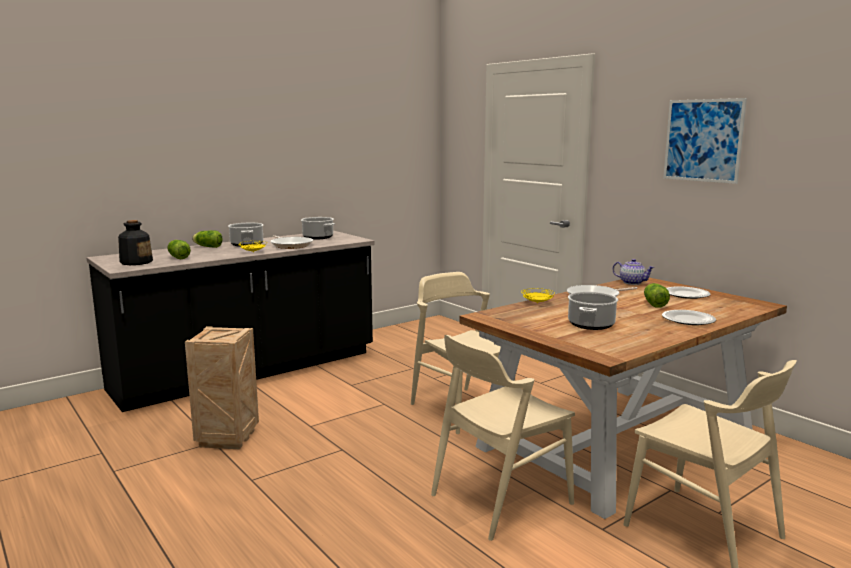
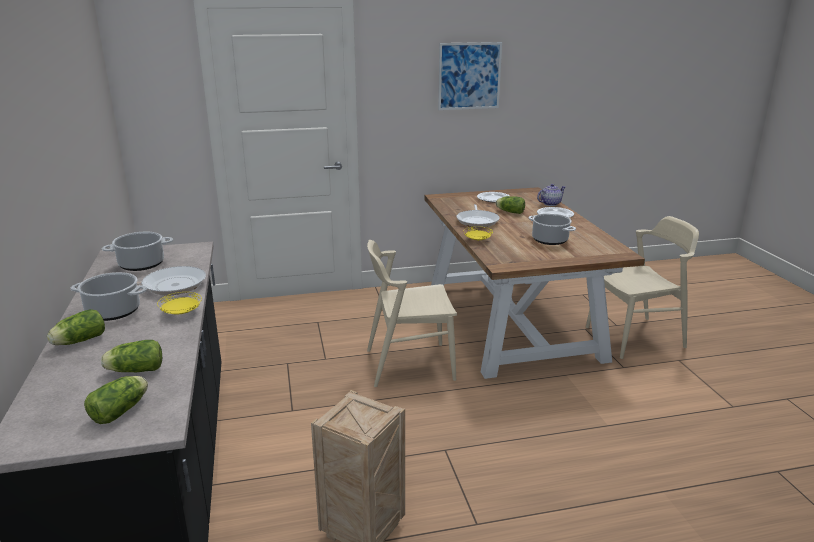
camera: 65 degrees left, 10 degrees up
(136, 262) = (122, 410): bottle -> lettuce
(500, 499) = (572, 392): beige chair -> none
(632, 282) = (445, 202): teapot -> teapot (550, 203)

